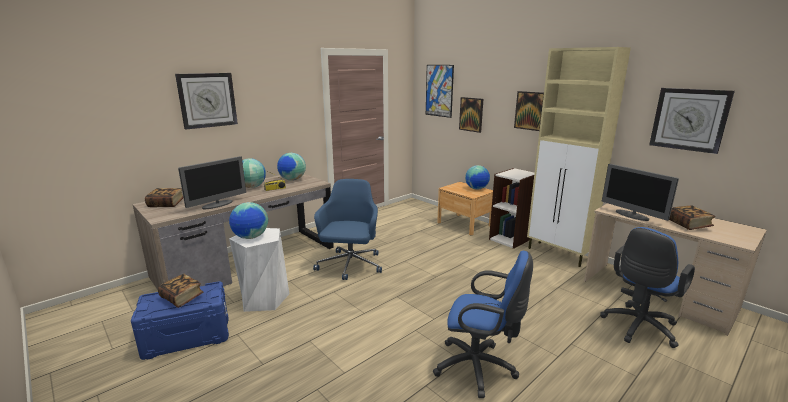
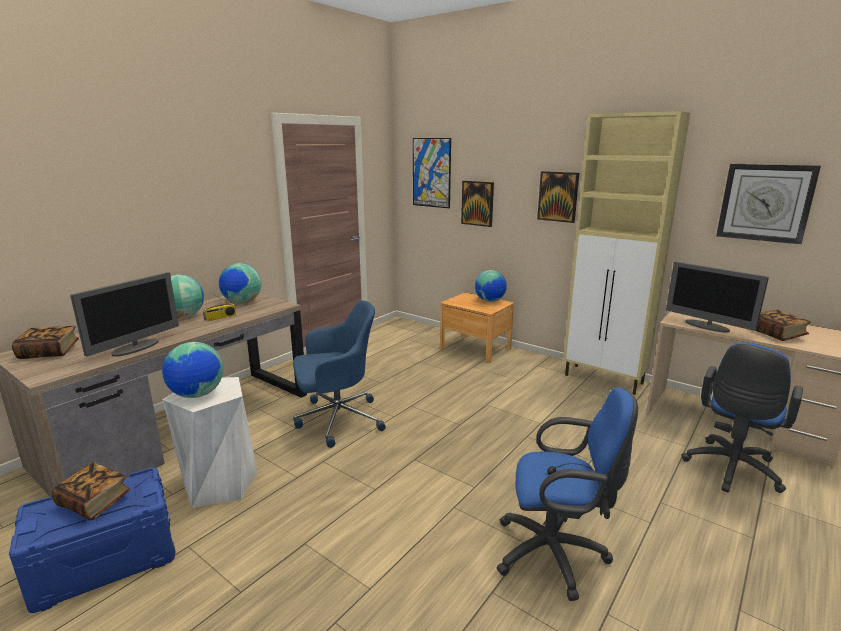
camera: 10 degrees left, 0 degrees up
(207, 100) = (106, 189): wall clock -> none
(350, 266) = (337, 420): blue office chair -> blue office chair turned 75 degrees clockwise
(510, 239) = (539, 364): bookcase -> none

